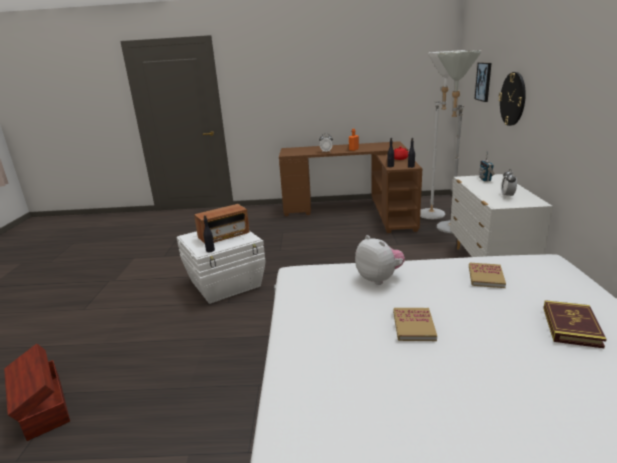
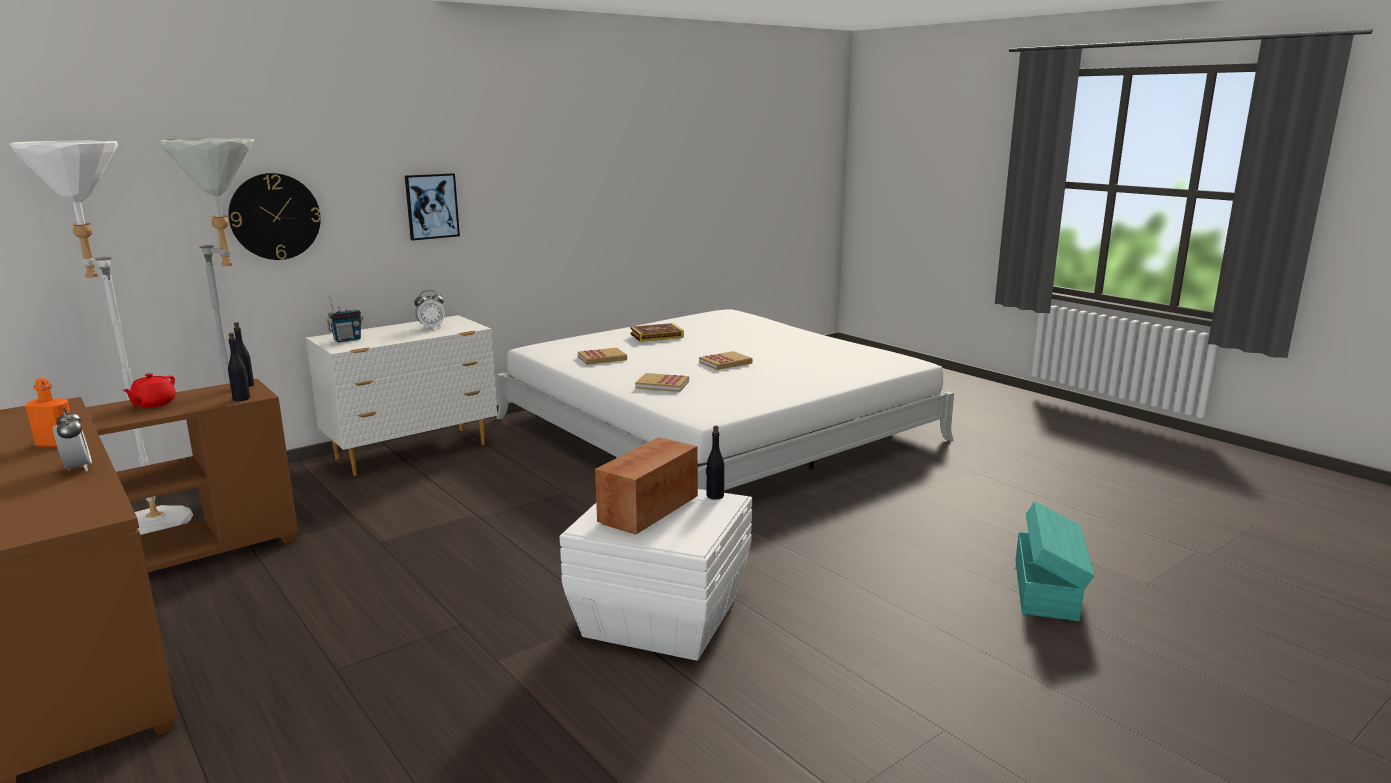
camera: 130 degrees left, 5 degrees down
(43, 407) = (1047, 589): brown storage box -> turquoise storage box
(224, 236) = (648, 510): radio -> radio turned 75 degrees counterclockwise
(379, 278) = (662, 385): plush toy -> book
(484, 81) = (115, 205): picture -> picture (431, 206)

